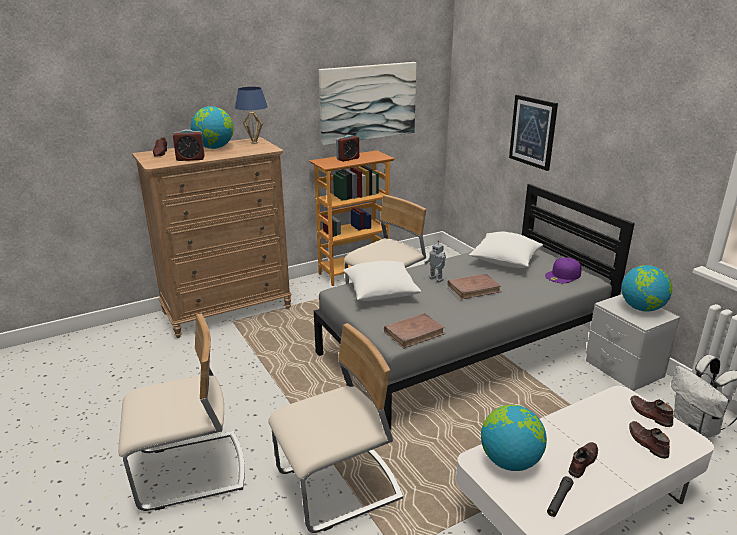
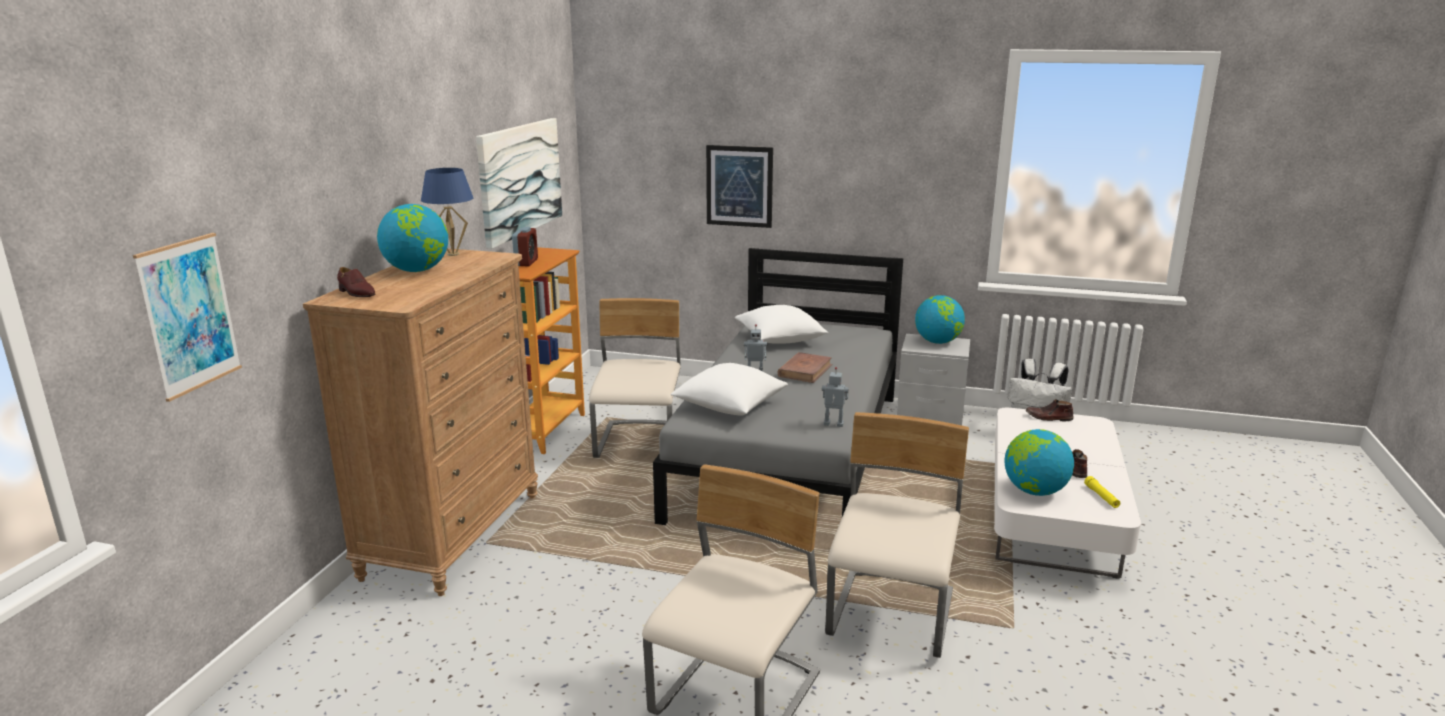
camera: 45 degrees left, 5 degrees down
(50, 146) = (189, 315): none -> picture
(190, 159) = (431, 288): alarm clock -> none
(414, 333) = (833, 425): brown book -> toy robot
(559, 500) = (1101, 497): black flashlight -> yellow flashlight
(563, 275) = (851, 334): purple cap -> none
(647, 443) = (1078, 436): brown shoe -> none

